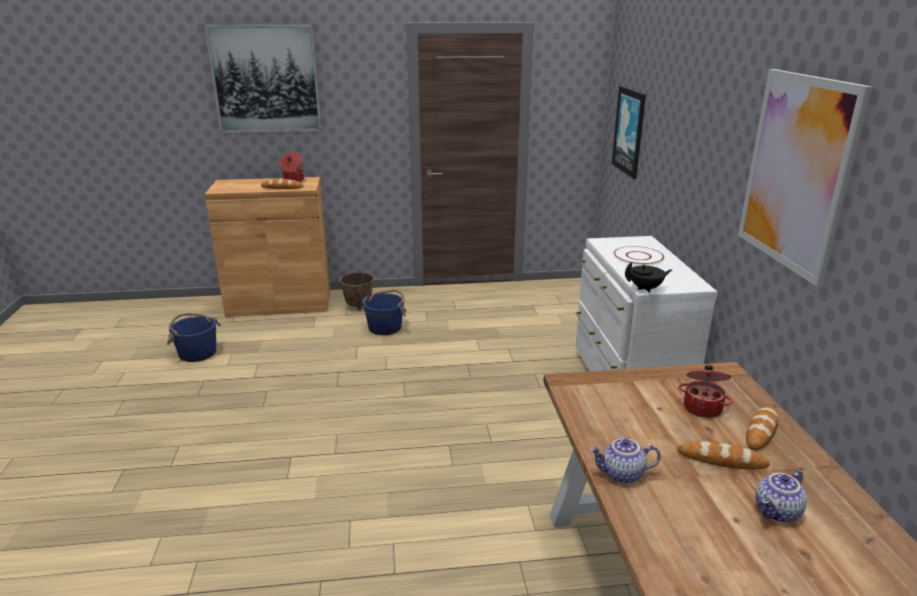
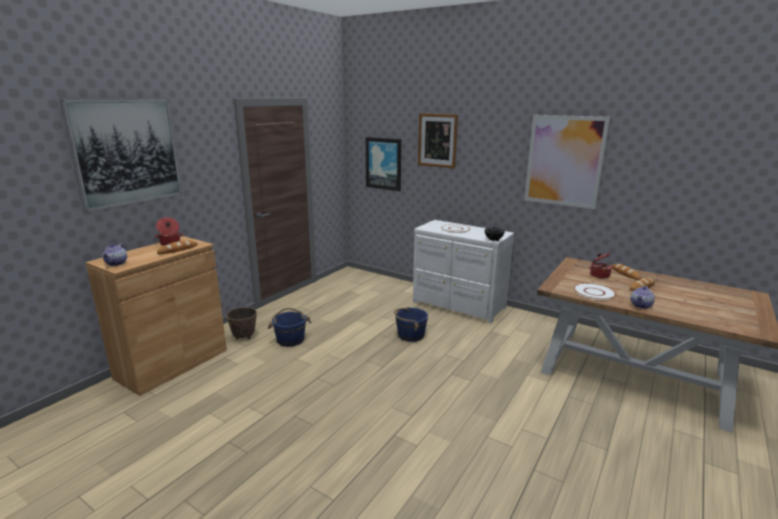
camera: 50 degrees left, 5 degrees down
(197, 353) = (175, 430): blue bucket -> blue bucket (410, 335)
(609, 419) = (593, 292): none -> white plate
(674, 102) = (437, 140): none -> picture
(778, 512) = (683, 292): teapot -> teapot (117, 263)

